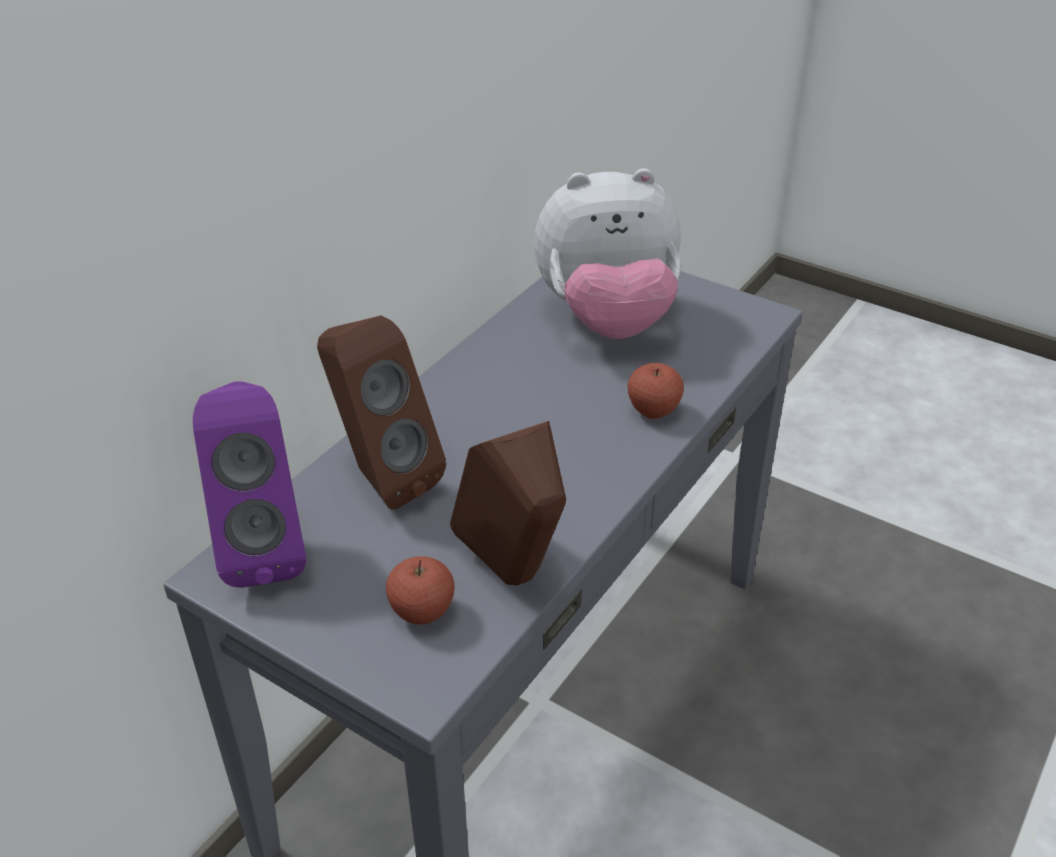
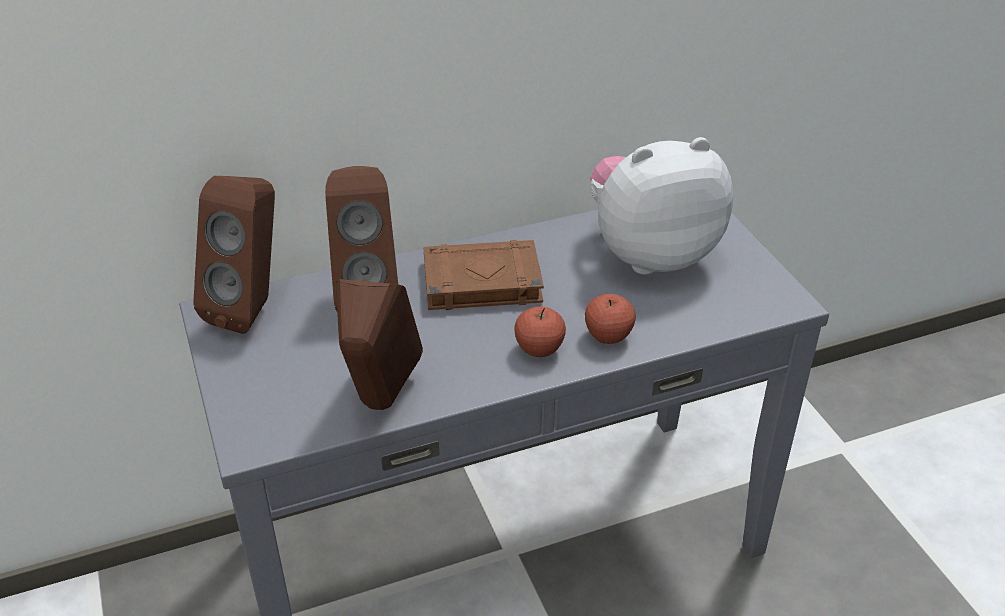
camera: 35 degrees right, 0 degrees up
(264, 549) = (252, 309): purple speaker -> brown speaker
(422, 611) = (300, 395): apple -> apple (539, 349)
(481, 413) = (480, 282): none -> brown book
(608, 320) = (650, 254): plush toy -> plush toy turned 135 degrees clockwise

